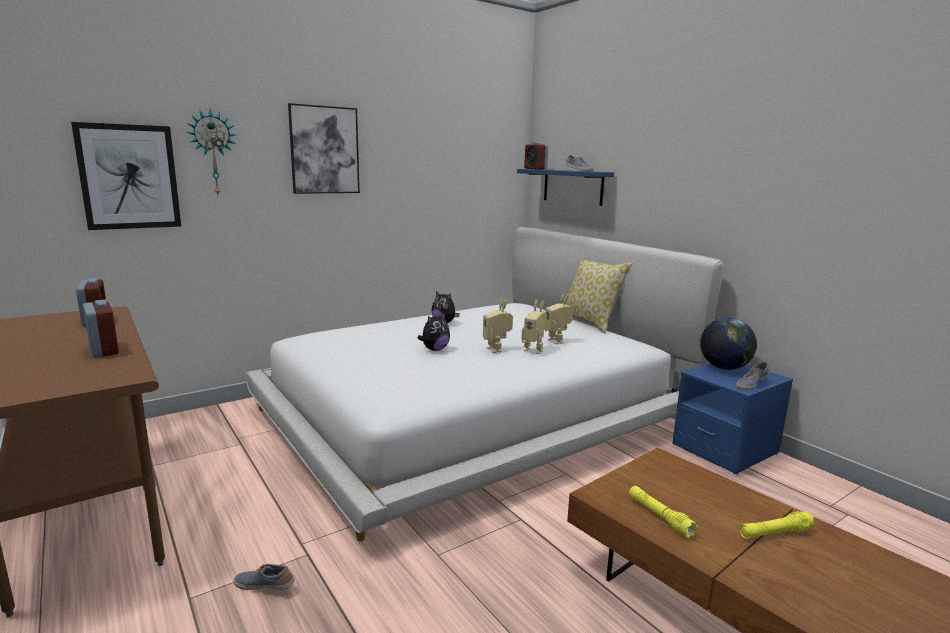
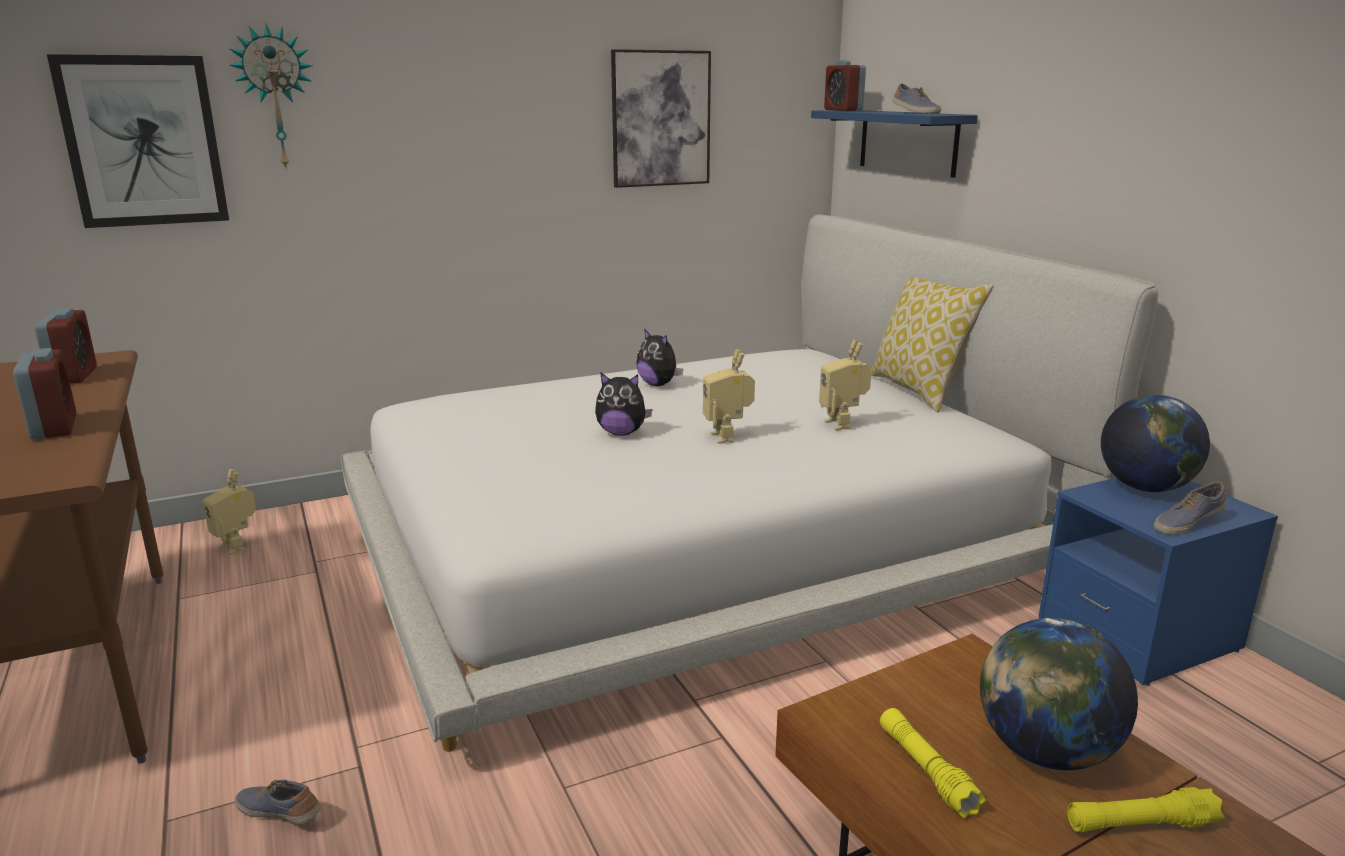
camera: 10 degrees right, 5 degrees up
(324, 150) = (463, 87): picture -> picture (660, 119)
(434, 349) = (621, 433): plush toy -> plush toy turned 45 degrees clockwise
(534, 350) = (793, 440): toy robot -> toy robot (237, 546)
(716, 503) = (1045, 752): none -> globe

